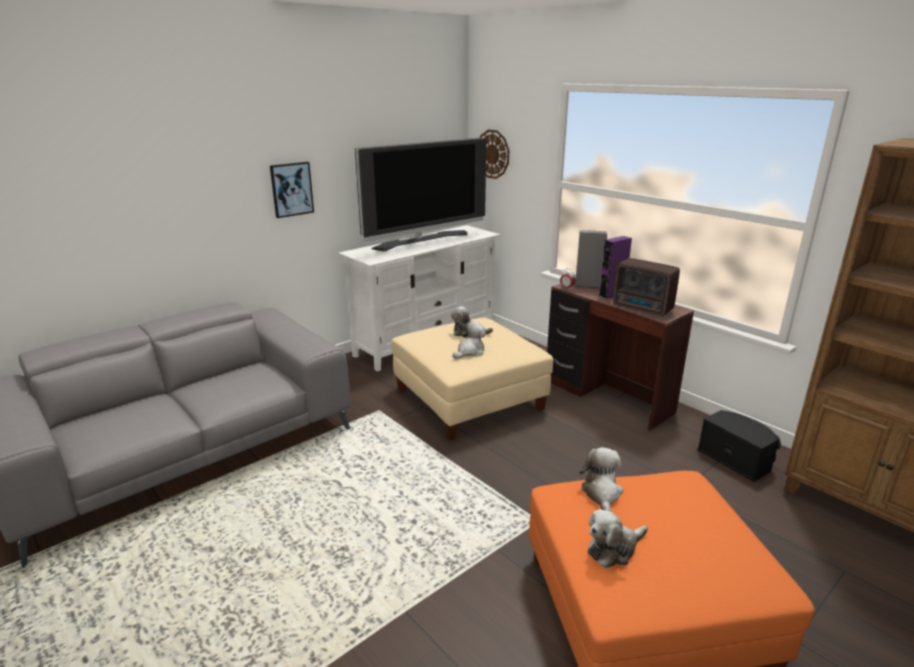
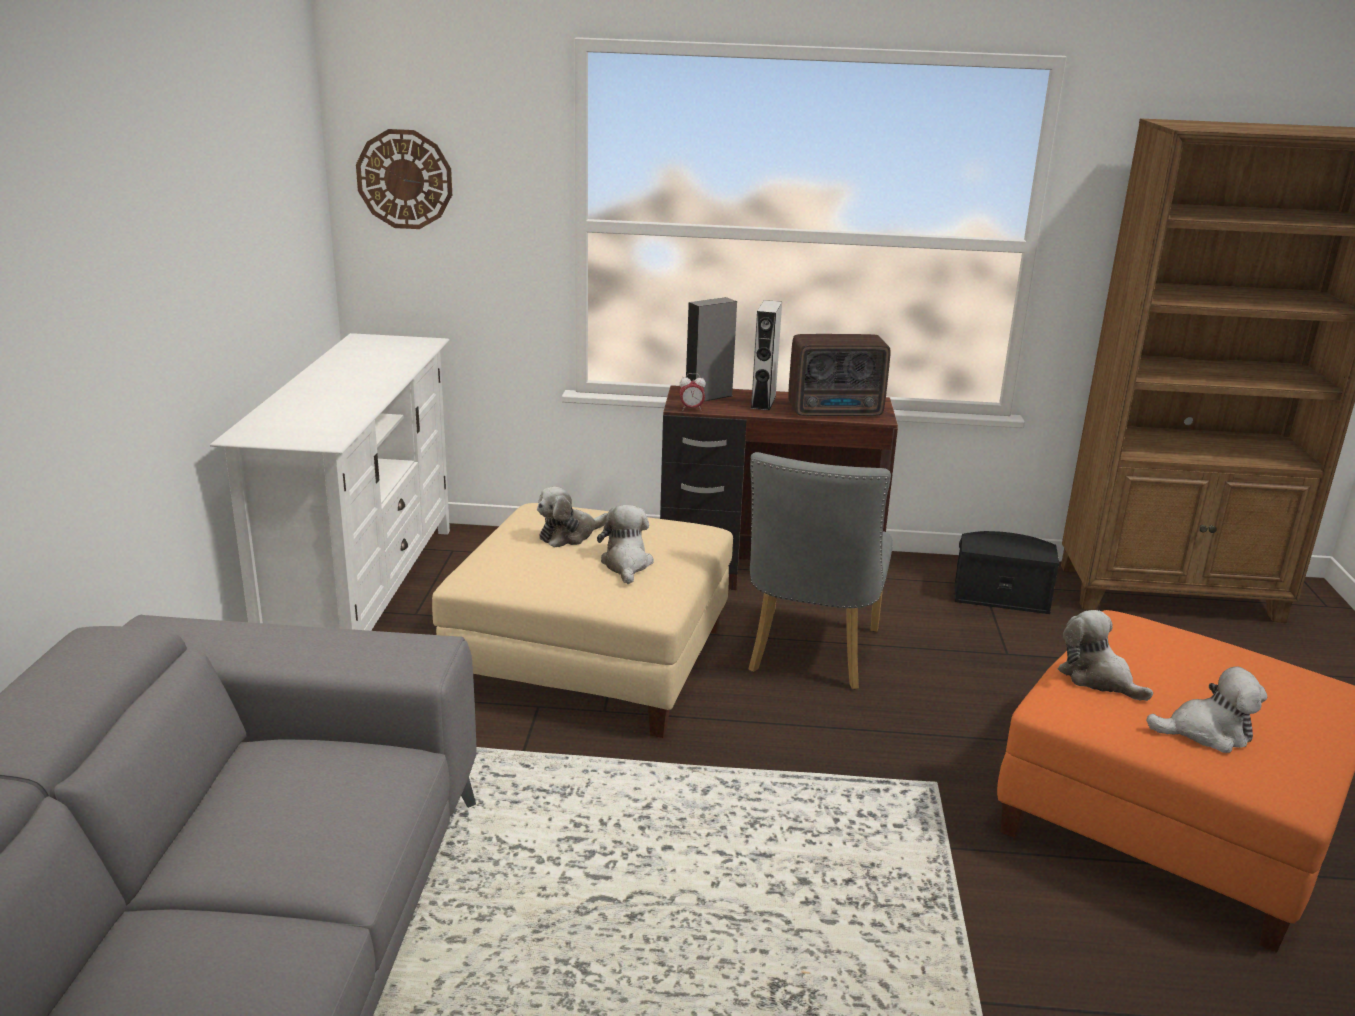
camera: 45 degrees left, 0 degrees up
(291, 189) = (120, 309): picture -> none
(422, 240) = (335, 379): television -> none
(569, 439) = (810, 656): none -> grey chair
(611, 294) = (763, 402): purple speaker -> grey speaker
(614, 549) = (1207, 732): plush toy -> plush toy turned 105 degrees counterclockwise

